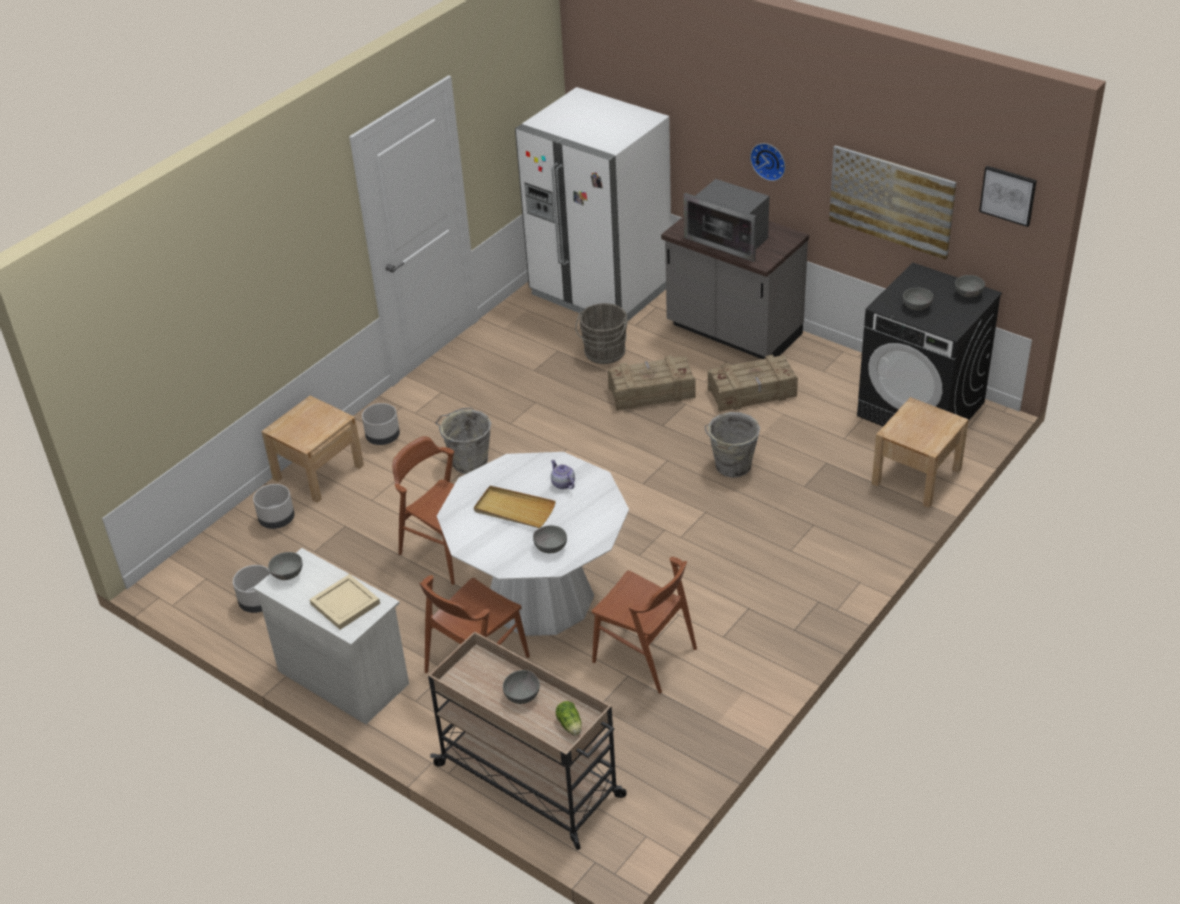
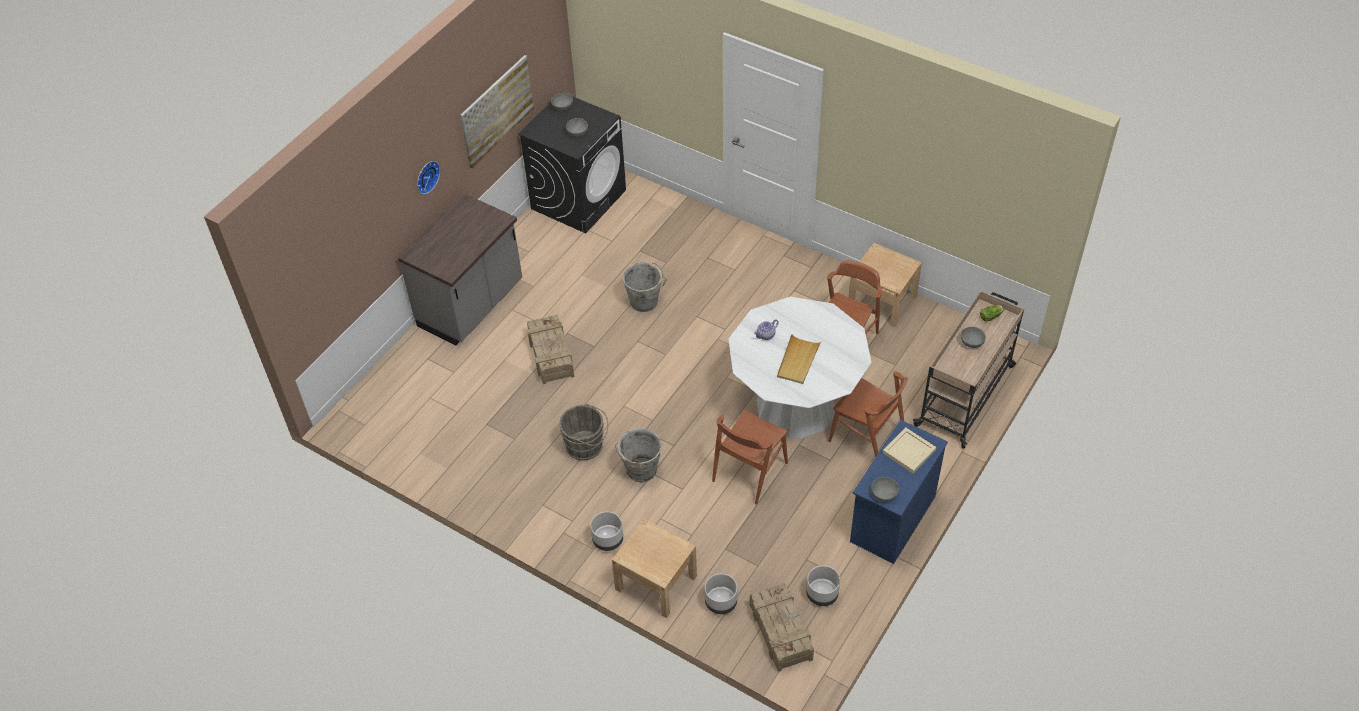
camera: 95 degrees left, 10 degrees up
(343, 677) = (892, 519): white dresser -> blue dresser
(550, 547) = (835, 336): grey bowl -> none
(600, 290) = (395, 400): white fridge -> none
(604, 354) = (494, 390): grey bucket -> grey bucket (586, 446)
(729, 239) = (466, 239): microwave -> none
(752, 393) = (554, 292): crate -> crate (781, 631)
(916, 476) = (654, 204): beige nightstand -> beige nightstand (882, 301)
(1008, 195) = (548, 30): picture -> none

